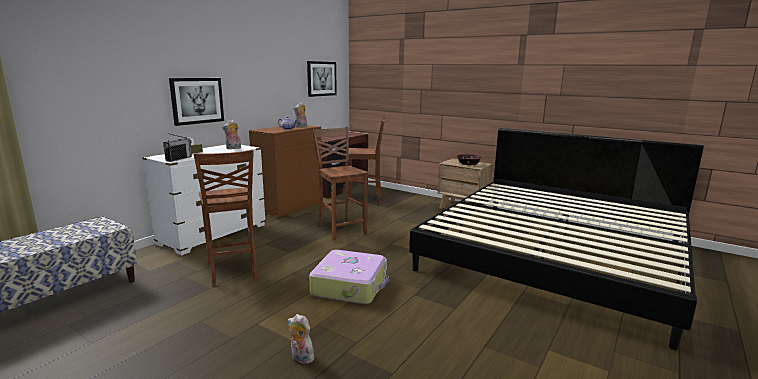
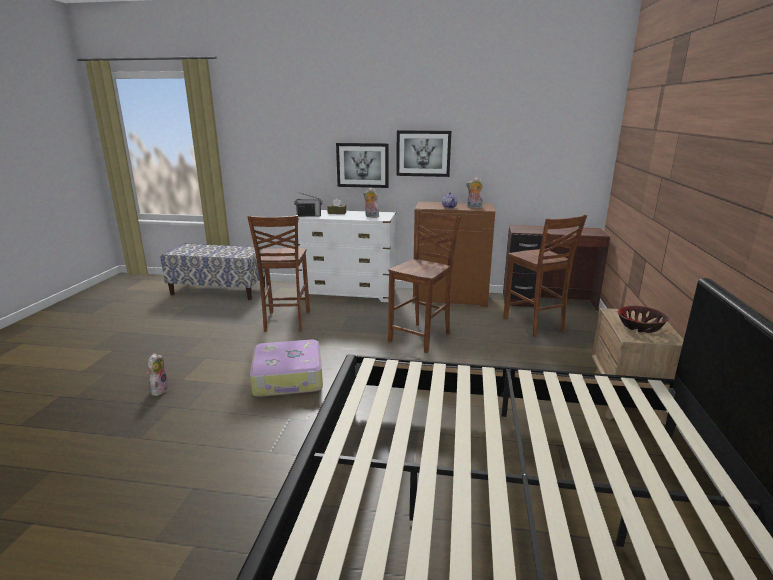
camera: 65 degrees right, 5 degrees up
(232, 271) = (285, 322): brown chair -> brown chair turned 45 degrees counterclockwise
(321, 78) = (551, 147): picture -> picture (423, 153)

